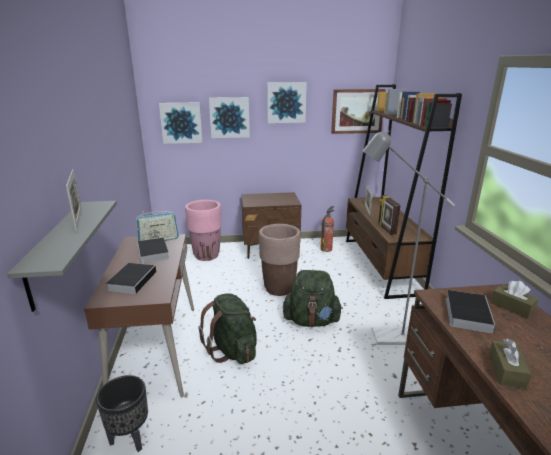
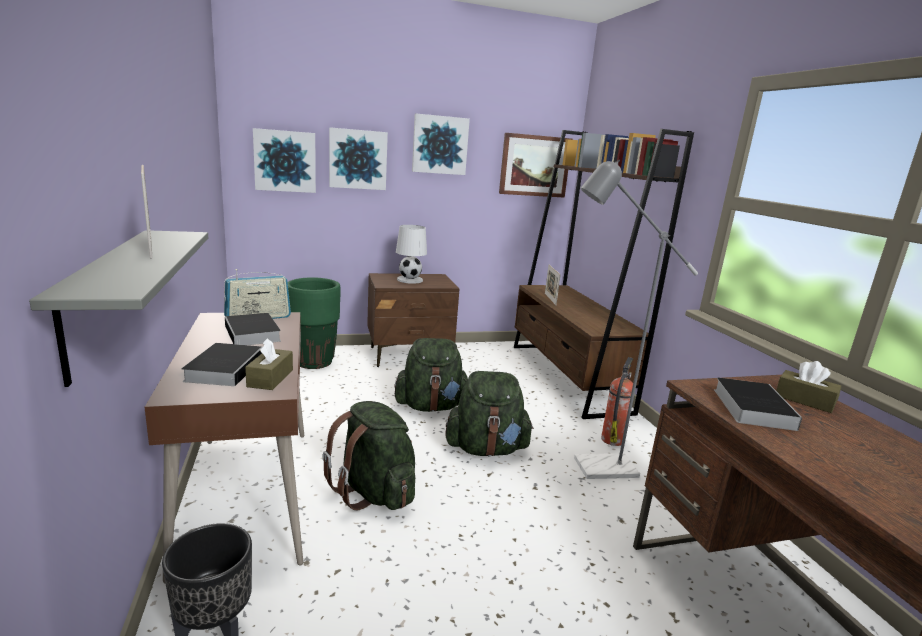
camera: 10 degrees left, 5 degrees down
(206, 255) = (314, 362): pink planter -> green planter
(268, 199) = (410, 280): none -> white table lamp
(279, 288) = (431, 406): brown planter -> green backpack
(326, 249) = (489, 356): fire extinguisher -> fire extinguisher (612, 439)
(386, 229) = (583, 321): picture frame -> none
(506, 371) = (841, 476): brown tissue box -> brown tissue box (270, 378)

